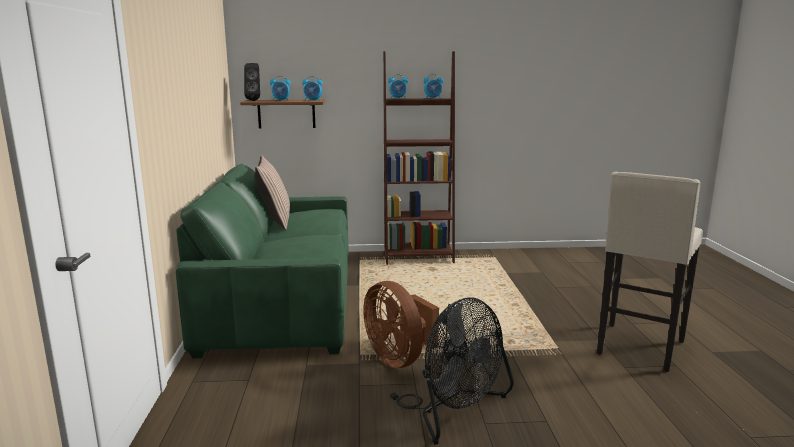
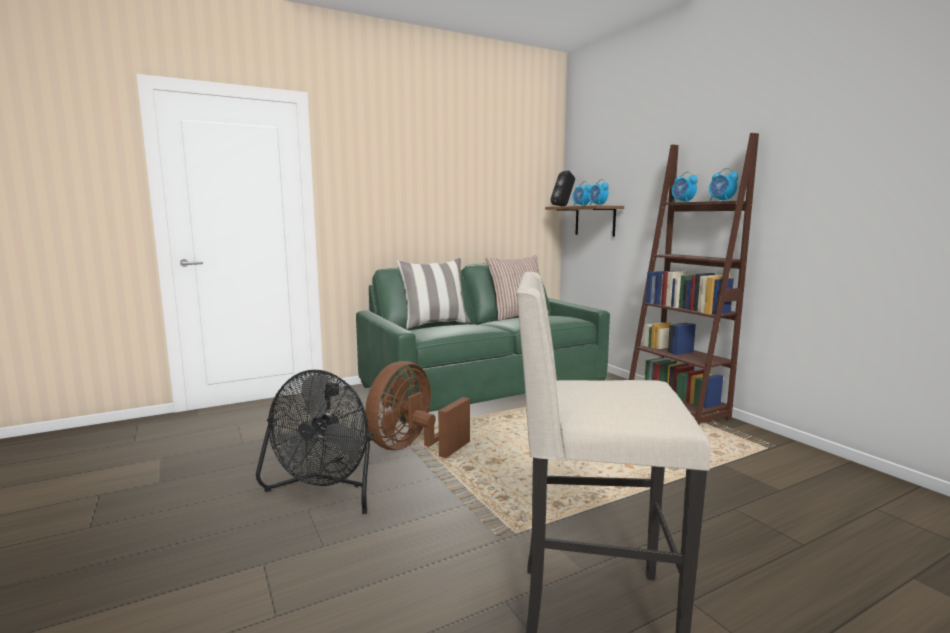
camera: 65 degrees right, 5 degrees down
(259, 251) = (435, 324): none -> pillow

